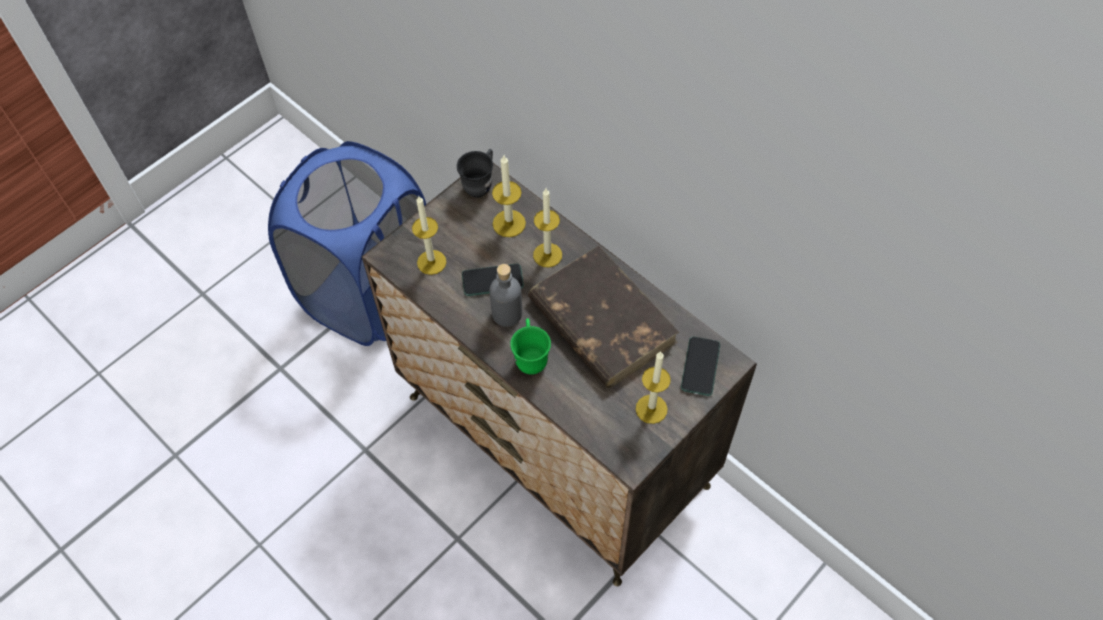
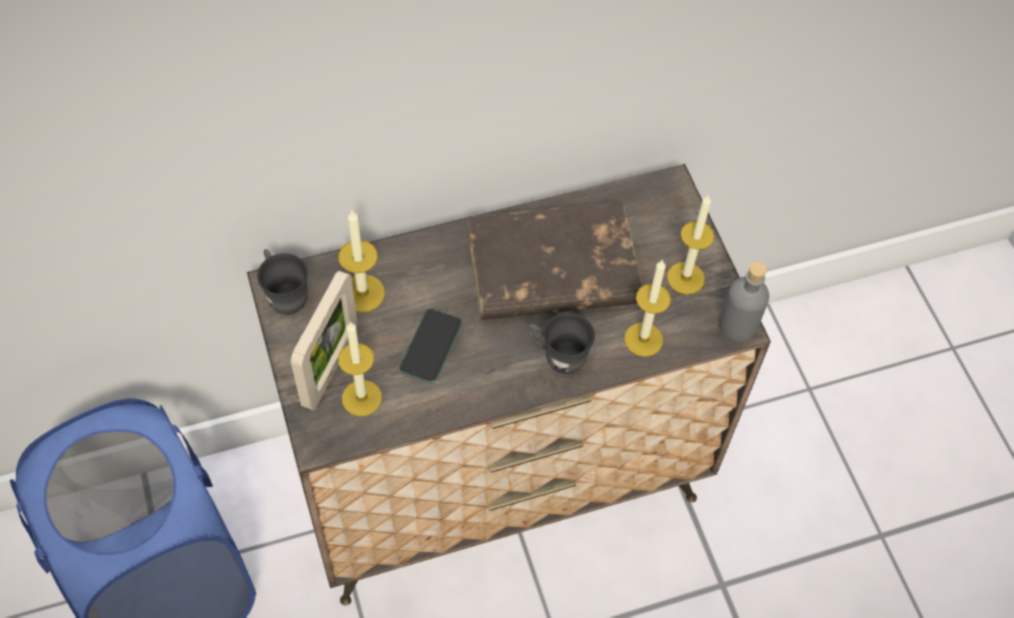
camera: 65 degrees left, 0 degrees up
(443, 234) = (330, 367): none -> picture frame
(507, 313) = (485, 353): grey bottle -> grey bottle (738, 325)
(531, 357) = (557, 357): green mug -> grey mug
(547, 255) = (433, 276): candle -> candle (643, 339)
(700, 366) = (661, 211): phone -> none

